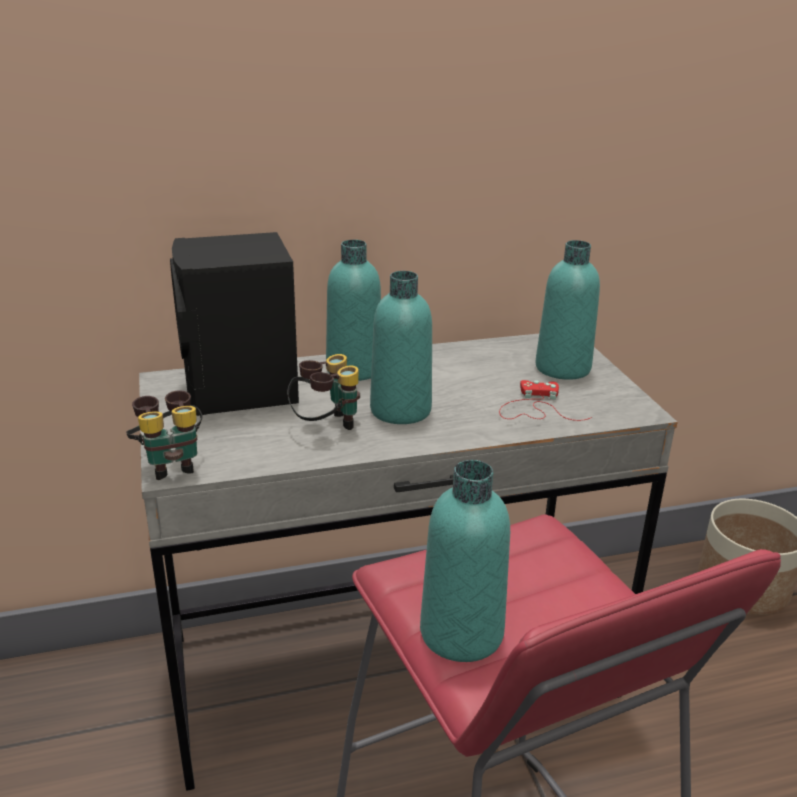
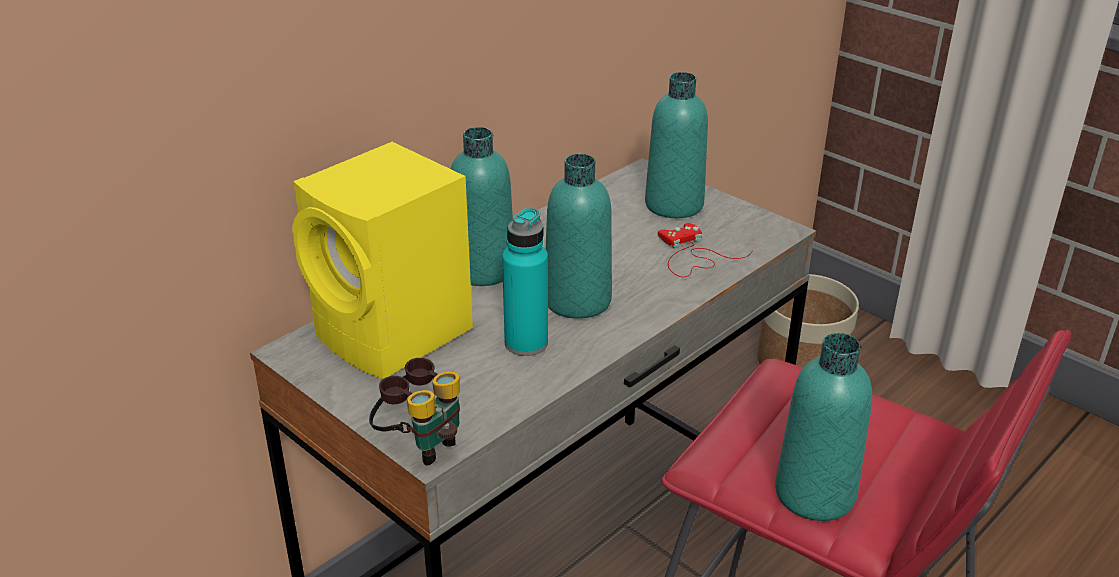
camera: 30 degrees left, 5 degrees up
(241, 392) = (396, 336): black speaker -> yellow speaker
(326, 426) = (526, 343): binoculars -> turquoise bottle

